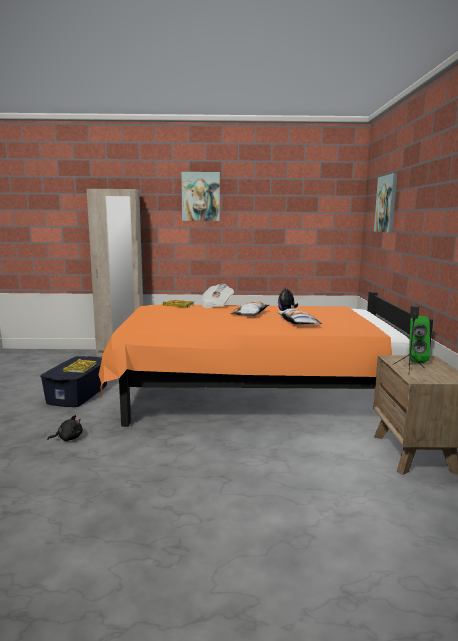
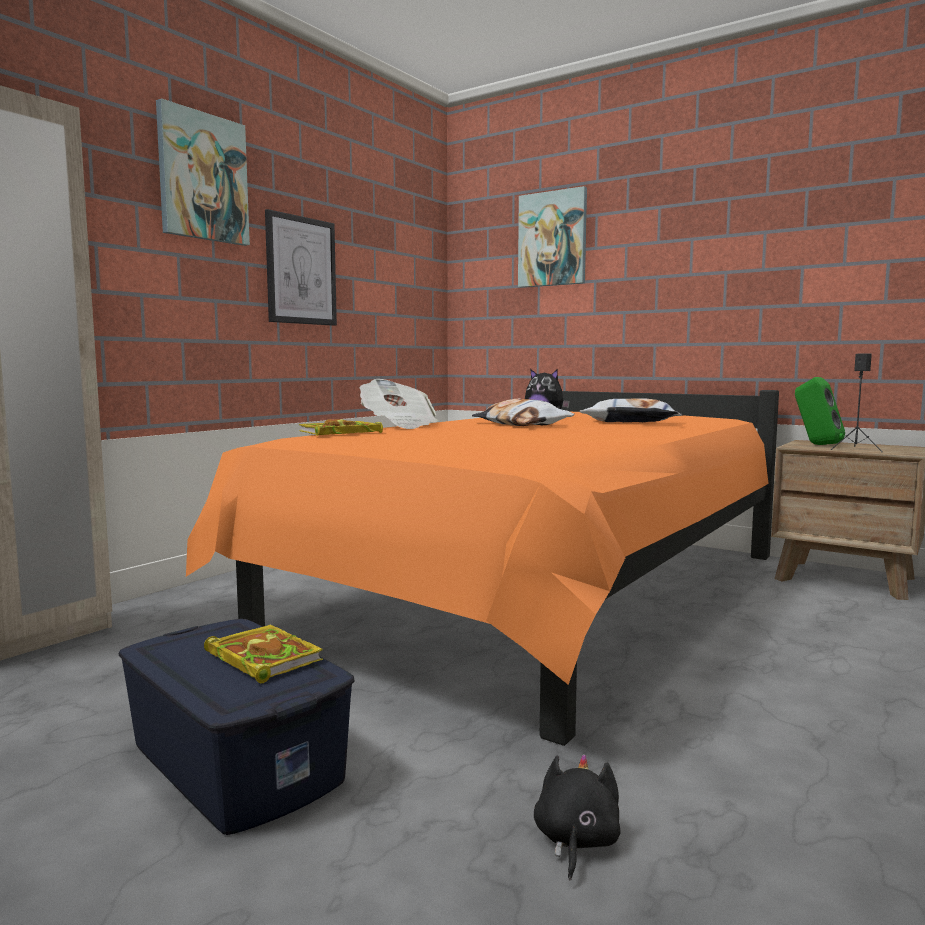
camera: 55 degrees left, 5 degrees down
(250, 228) = (301, 270): none -> picture

